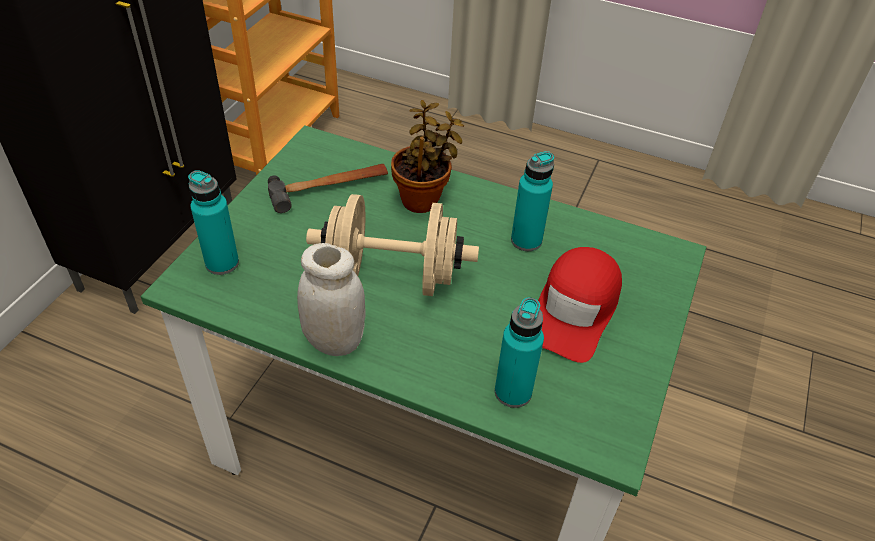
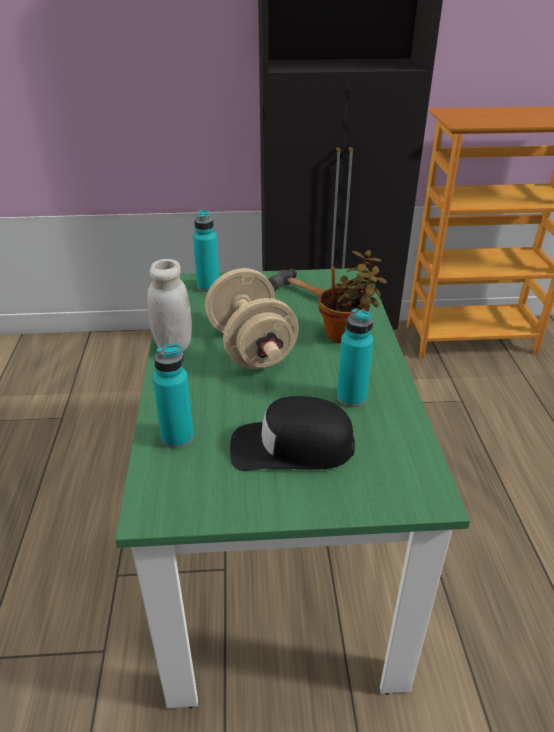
camera: 65 degrees right, 10 degrees down
(574, 311) = (291, 447): red cap -> black cap

